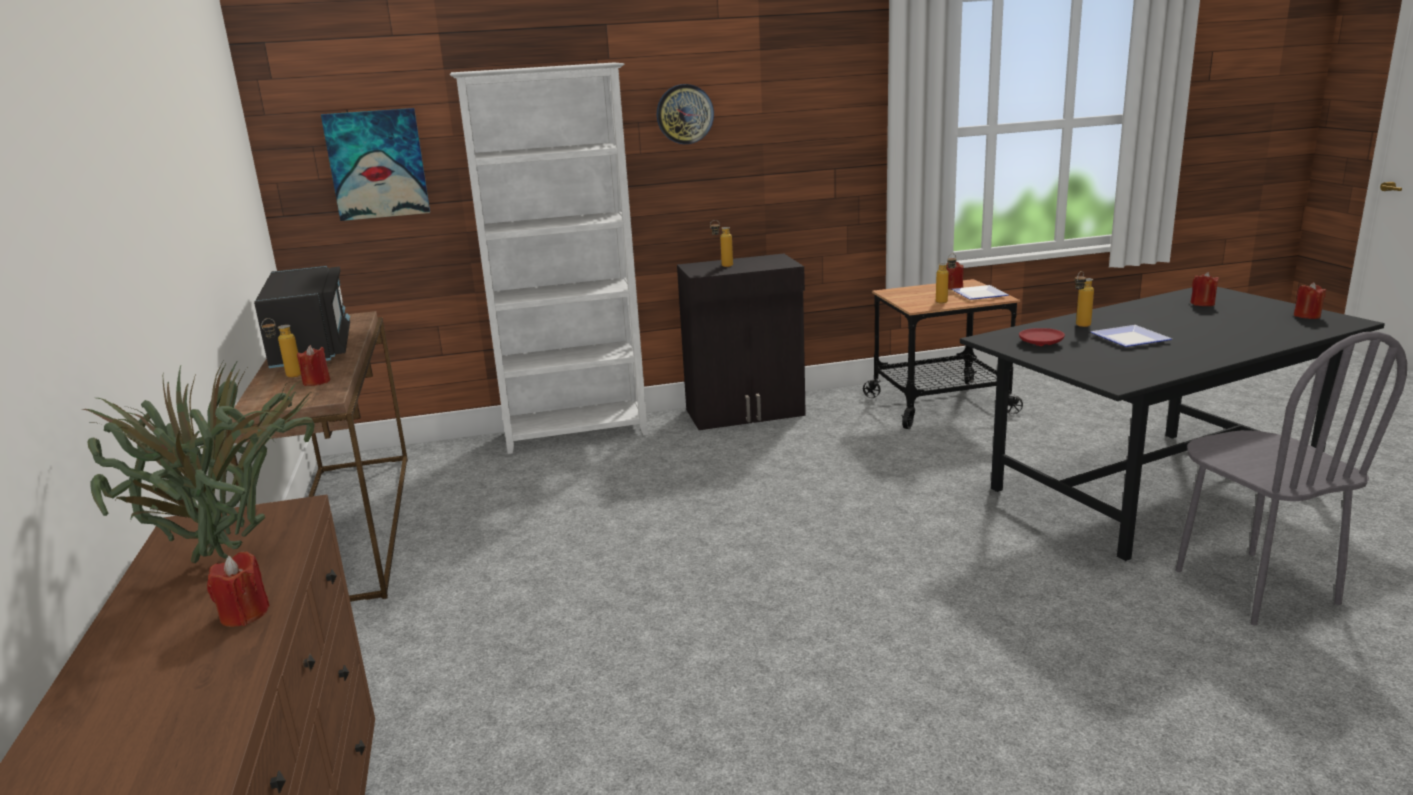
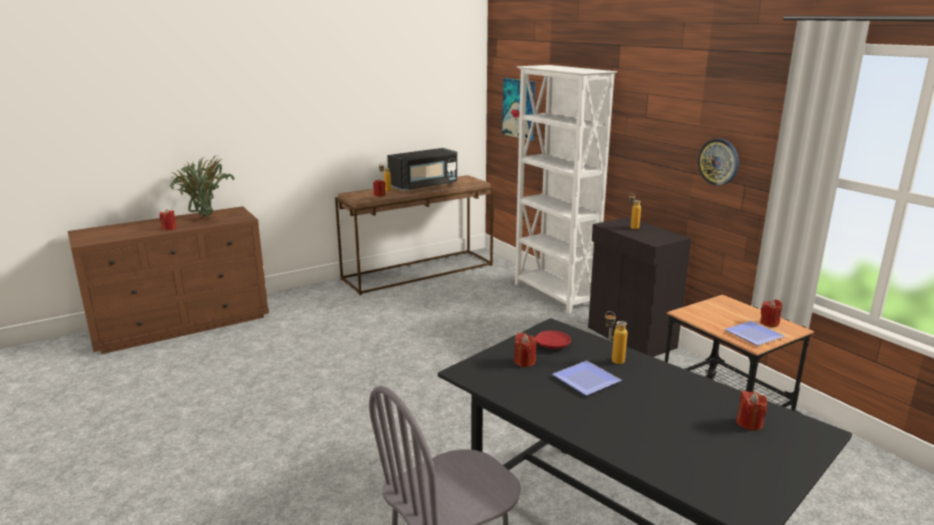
camera: 70 degrees right, 0 degrees up
(684, 114) = (650, 114): wall clock -> wall clock (718, 162)
(945, 301) = (716, 322): bottle -> none
(1307, 316) = (750, 486): red candle -> red candle (524, 362)

